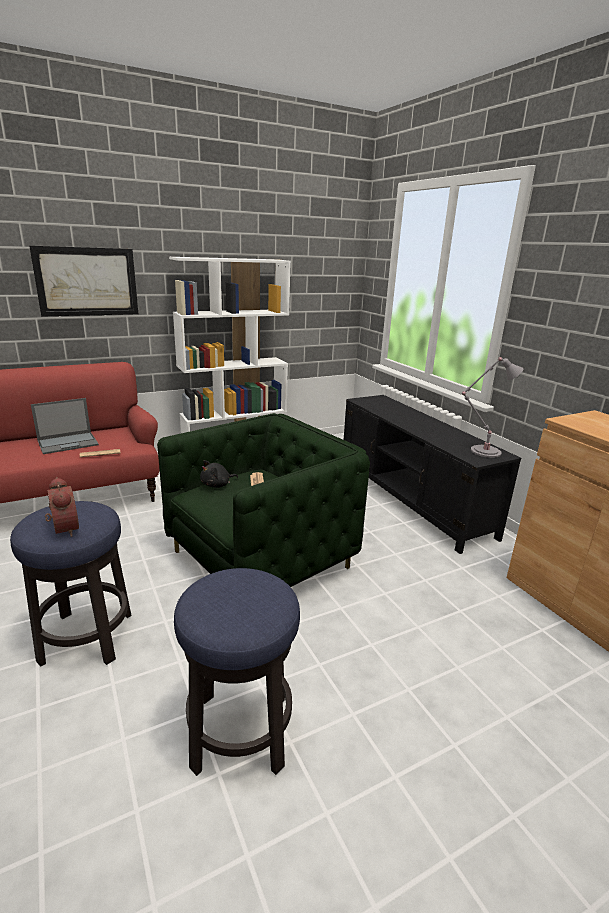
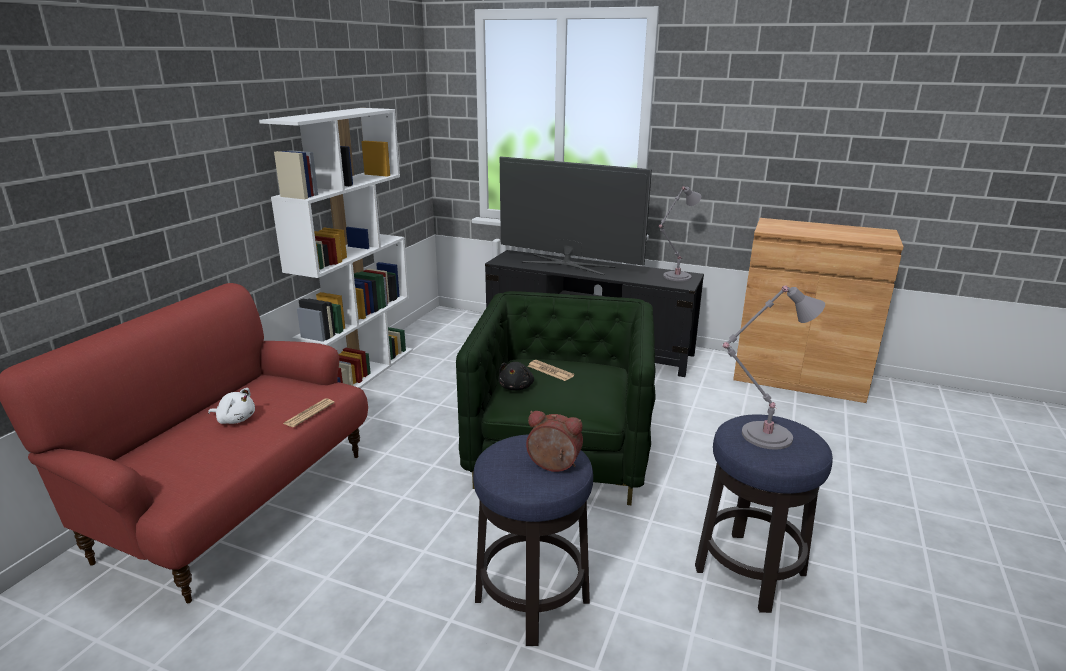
camera: 40 degrees left, 0 degrees up
(68, 443) = (235, 419): laptop -> white plush toy
(87, 281) = (165, 173): picture -> none
(231, 592) = (762, 435): none -> grey table lamp
(407, 416) = (568, 264): none -> television

